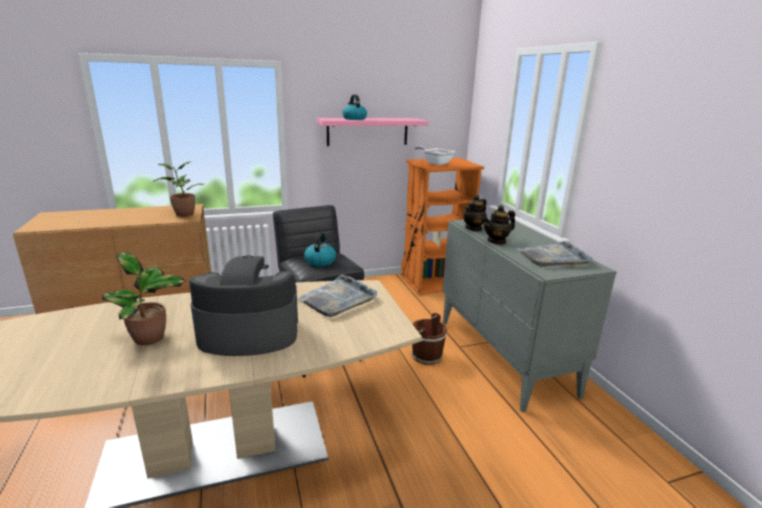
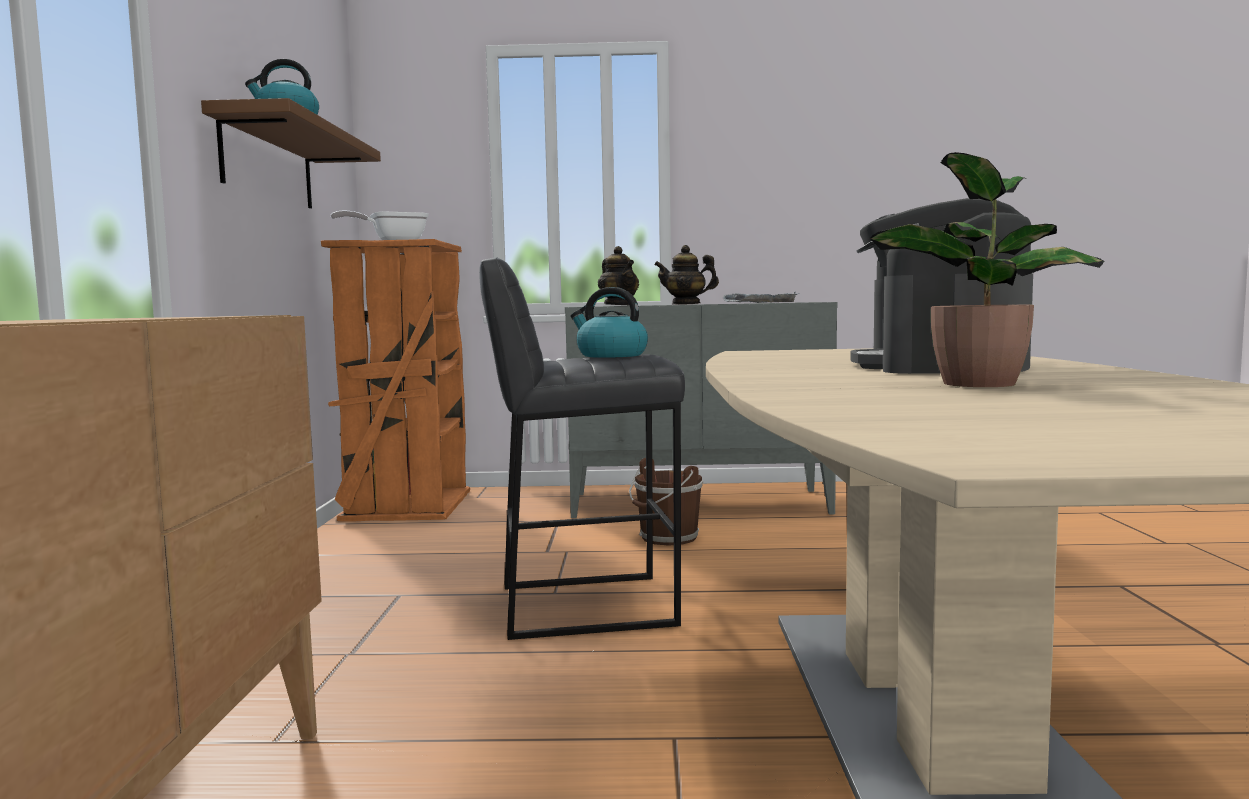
camera: 70 degrees left, 15 degrees down
(183, 214) = (154, 316): potted plant -> none
(338, 299) = (798, 354): grey tray -> none
(367, 131) = (268, 164): pink shelf -> brown shelf
(496, 241) = (686, 304): teapot -> teapot turned 105 degrees clockwise

